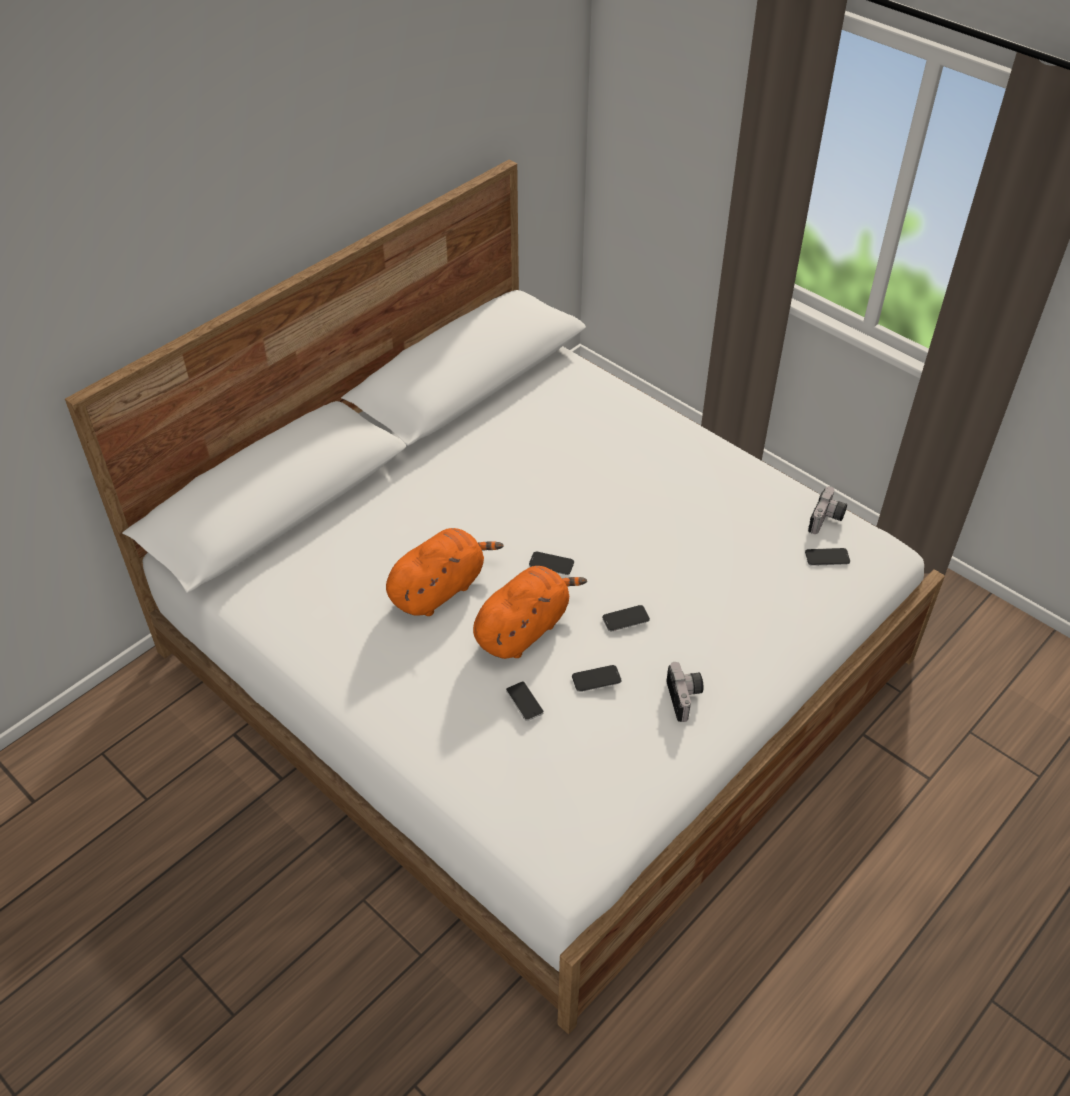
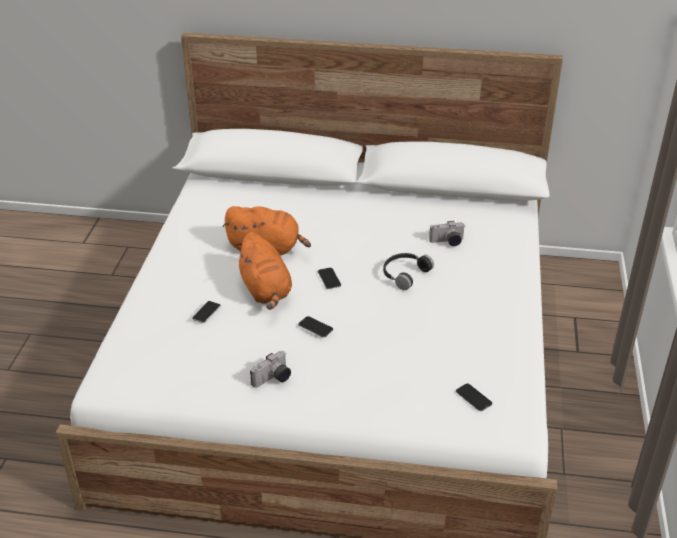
camera: 55 degrees right, 10 degrees down
(524, 629) = (266, 291): orange plush toy -> orange plush toy turned 60 degrees clockwise
(595, 501) = (404, 274): none -> black headphones
(596, 679) = (249, 333): phone -> none
(827, 520) = (512, 384): camera -> camera (447, 242)

